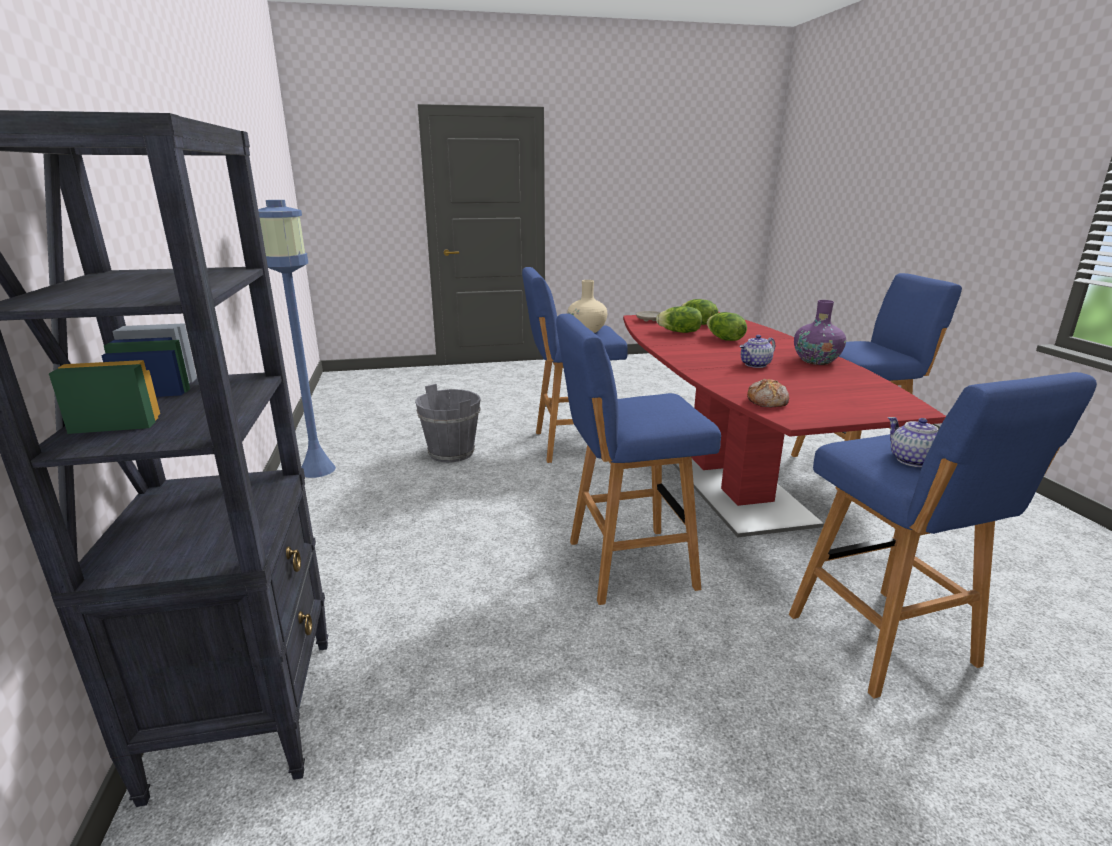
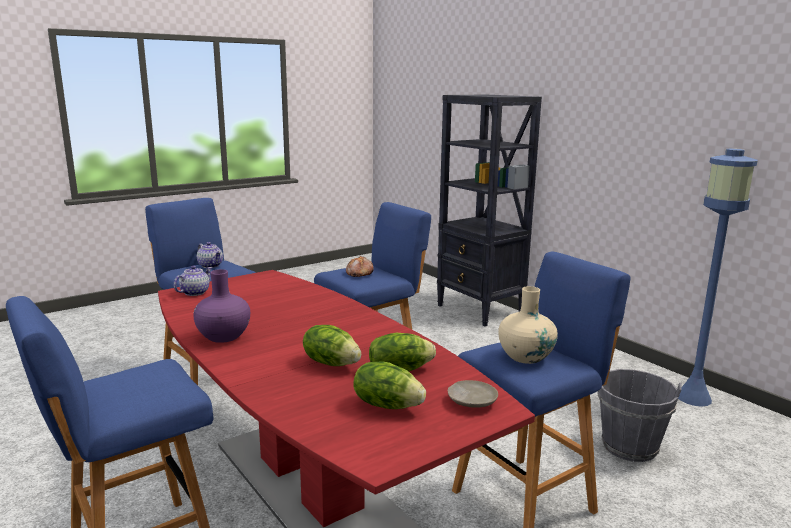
camera: 155 degrees right, 5 degrees down
(755, 365) = (291, 320): teapot -> teapot (195, 292)
(768, 402) = (284, 284): bread -> bread (359, 273)

